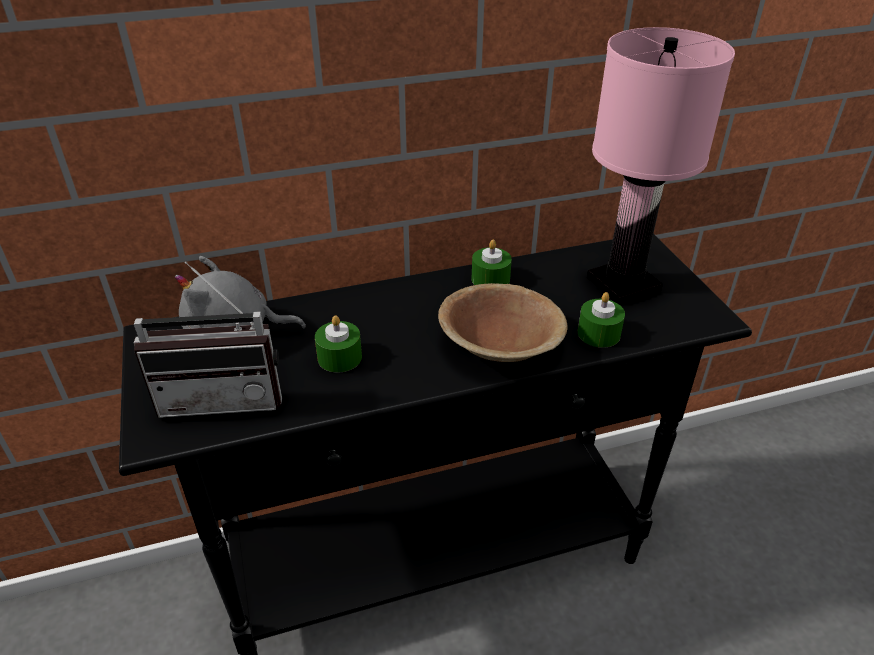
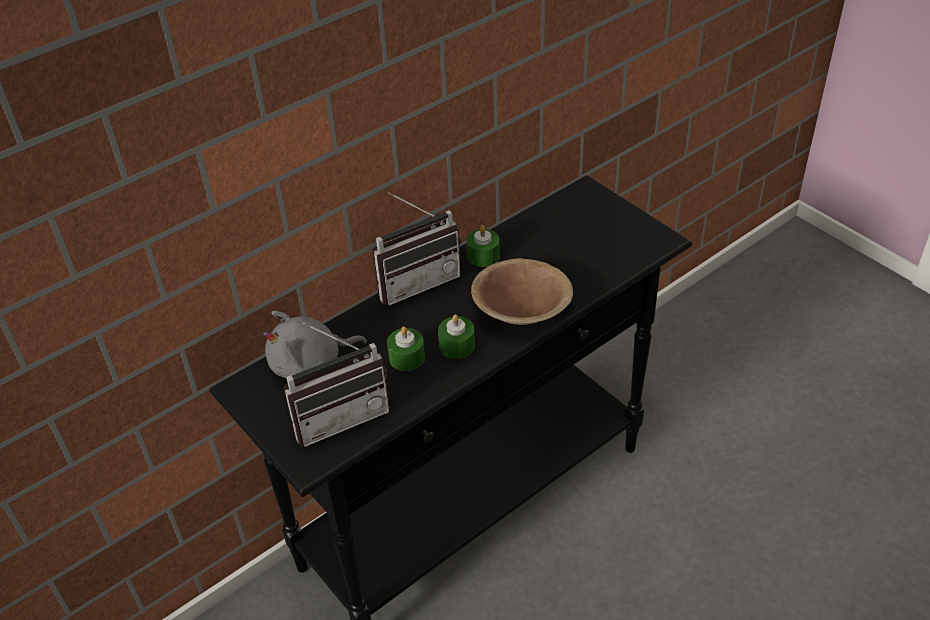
camera: 20 degrees left, 5 degrees up
(402, 284) = (416, 280): none -> radio
(598, 333) = (587, 278): green candle -> green candle (457, 345)
(624, 284) = (587, 230): pink table lamp -> none

